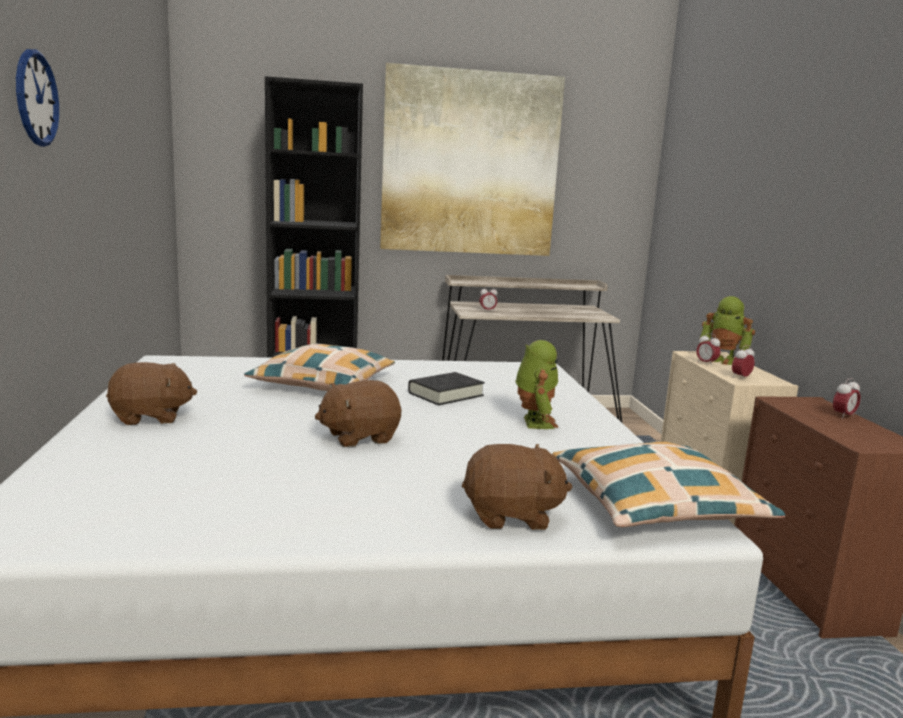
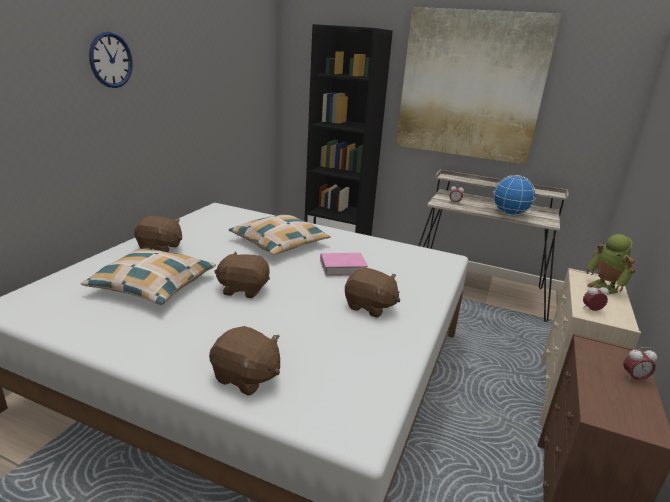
camera: 30 degrees right, 10 degrees up
(445, 394) = (343, 268): black book -> pink book
(534, 422) = (369, 306): toy robot -> brown plush toy
(557, 314) = (510, 214): none -> globe
(655, 504) = (354, 403): pillow -> pillow (153, 285)
(706, 363) = (580, 288): alarm clock -> none

